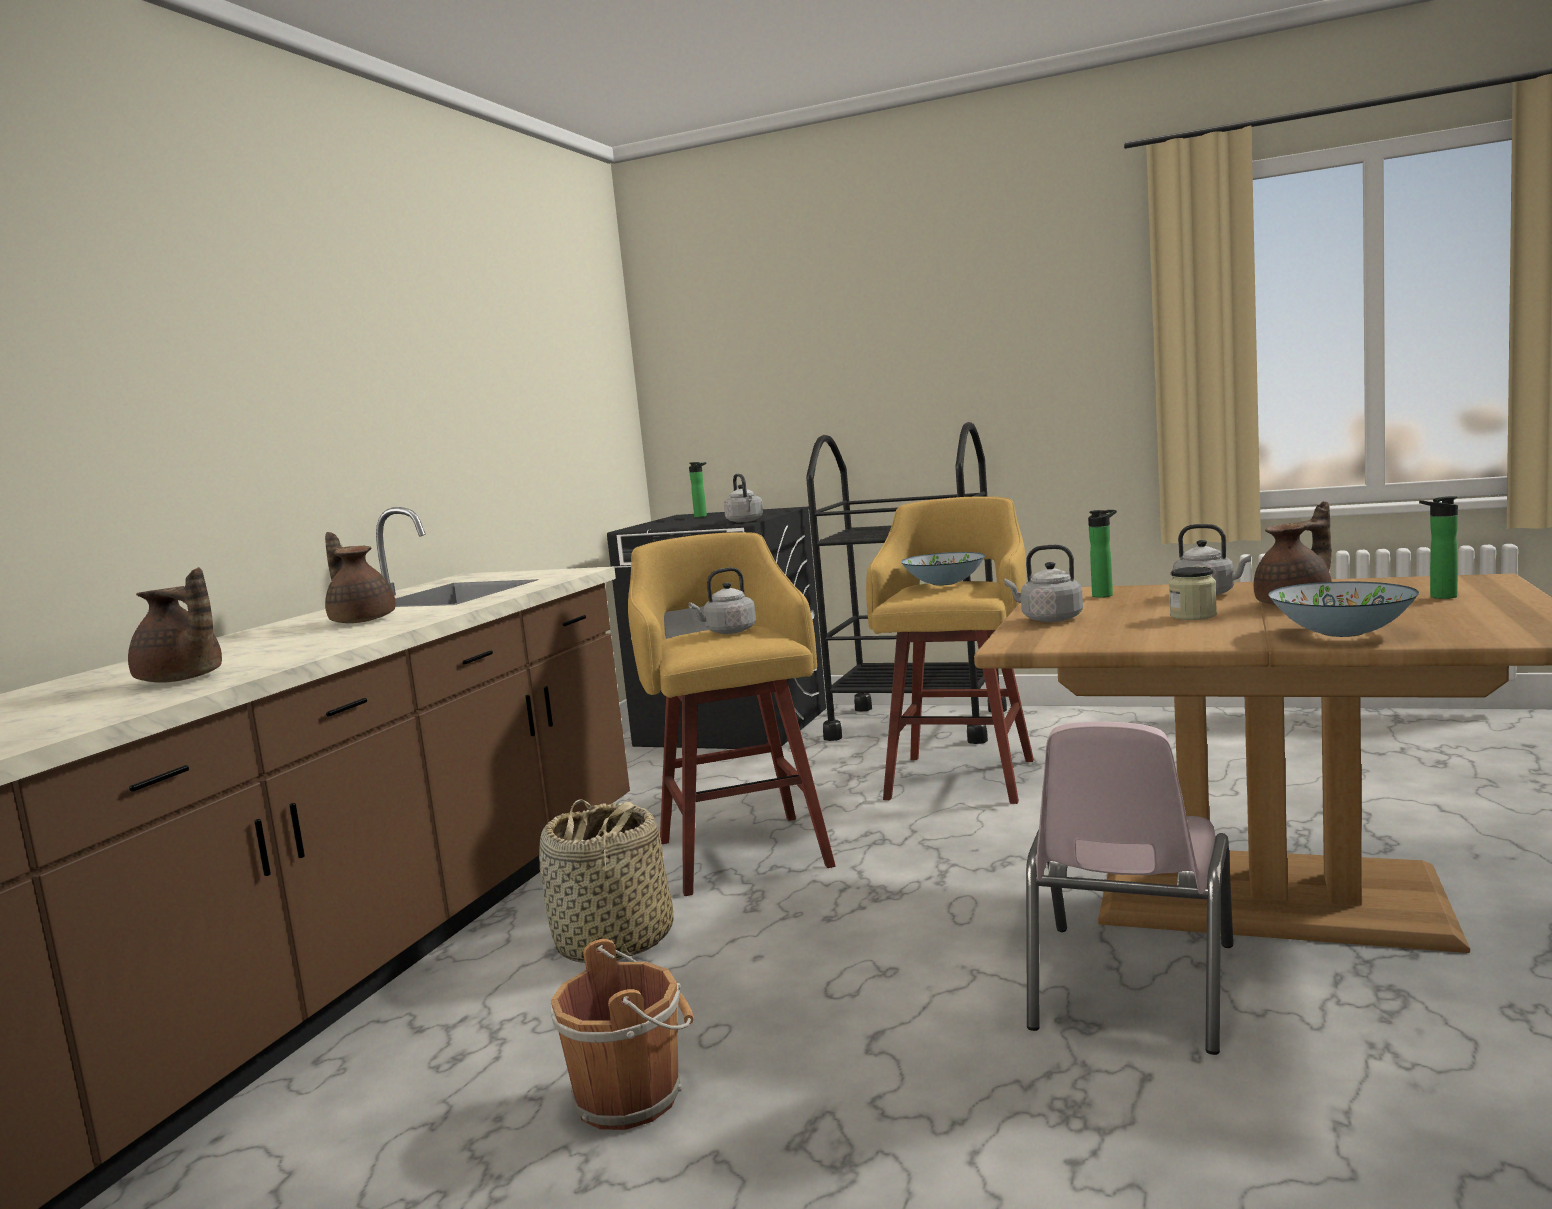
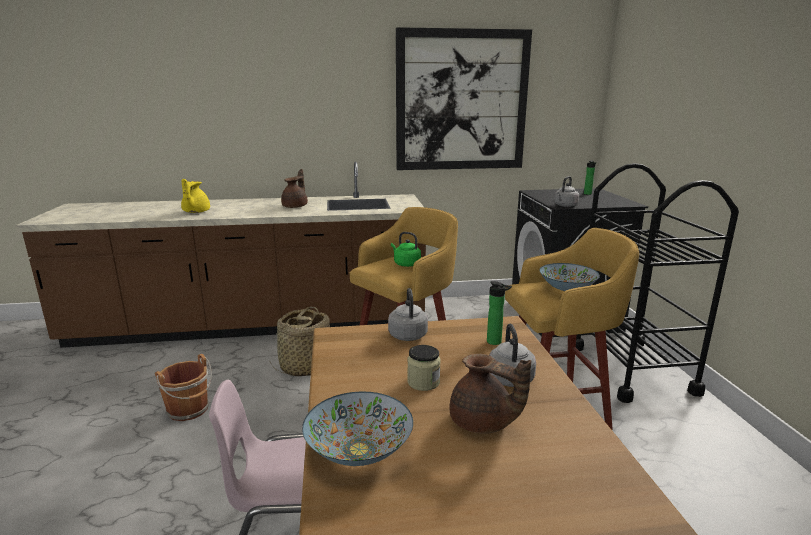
camera: 60 degrees right, 10 degrees up
(181, 679) = (195, 212): brown teapot -> yellow teapot
(491, 378) = (461, 101): none -> picture
(728, 632) = (406, 264): grey kettle -> green kettle
(1439, 597) = (534, 505): bottle -> none

